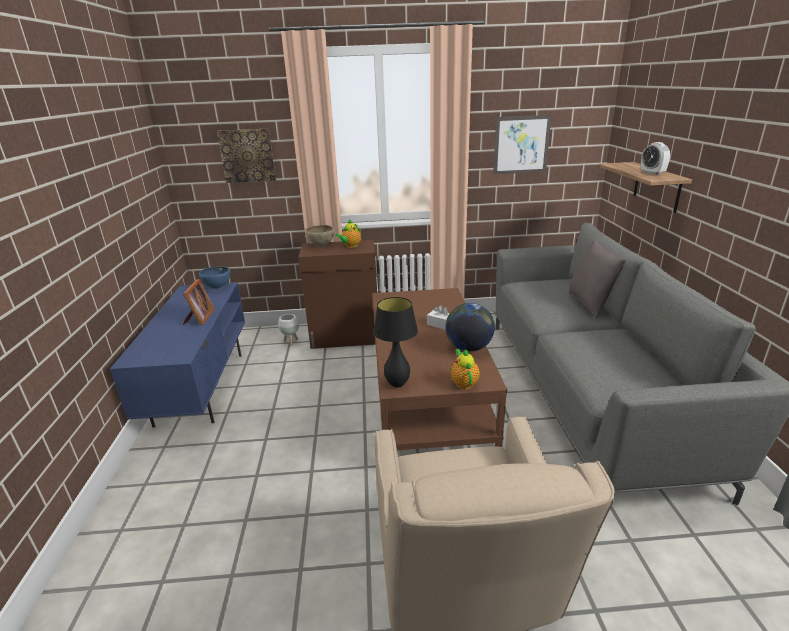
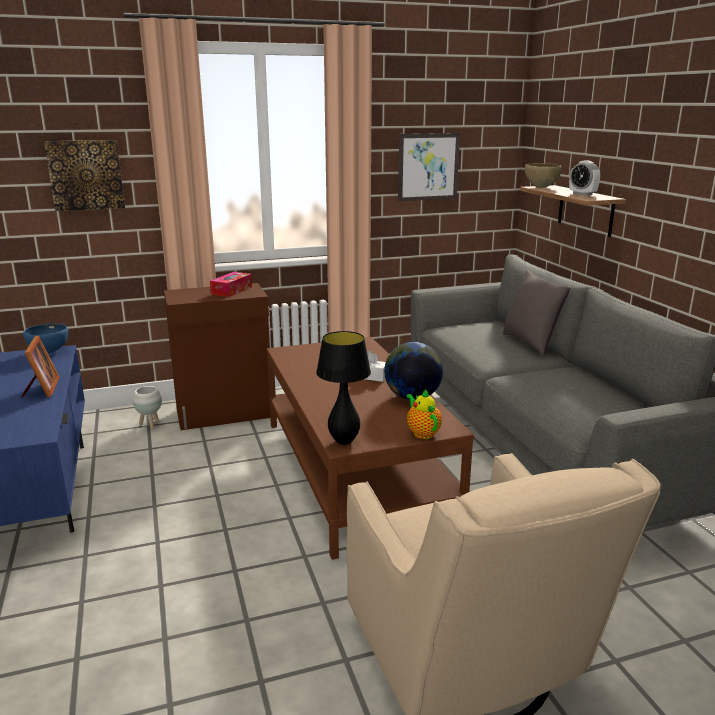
camera: 15 degrees left, 5 degrees down
(321, 245) = (191, 291): brown bowl -> brown bowl (541, 187)
(350, 246) = (231, 290): teapot -> tissue box

